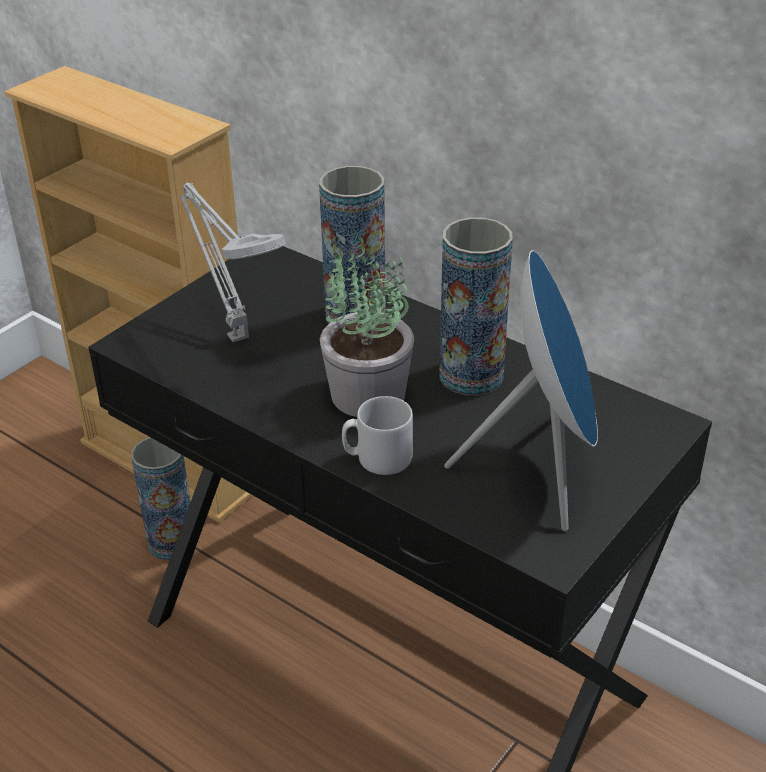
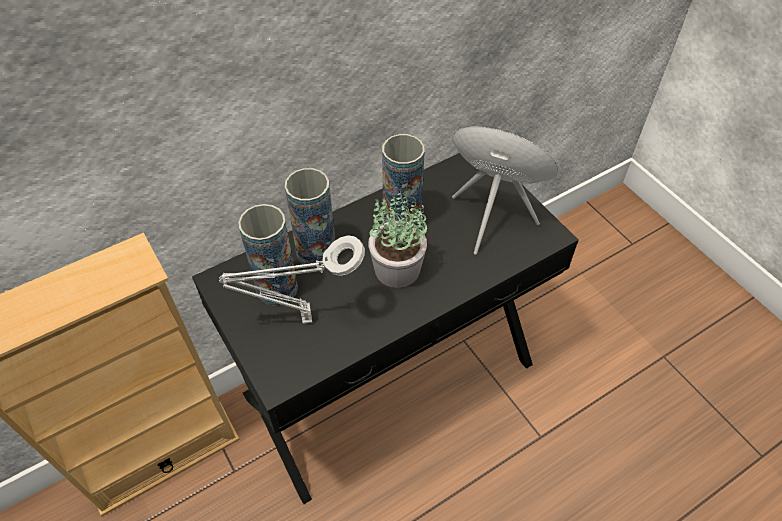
camera: 70 degrees left, 15 degrees up
(172, 542) = (241, 473): vase -> vase (277, 288)
(377, 458) = (455, 281): grey mug -> none

